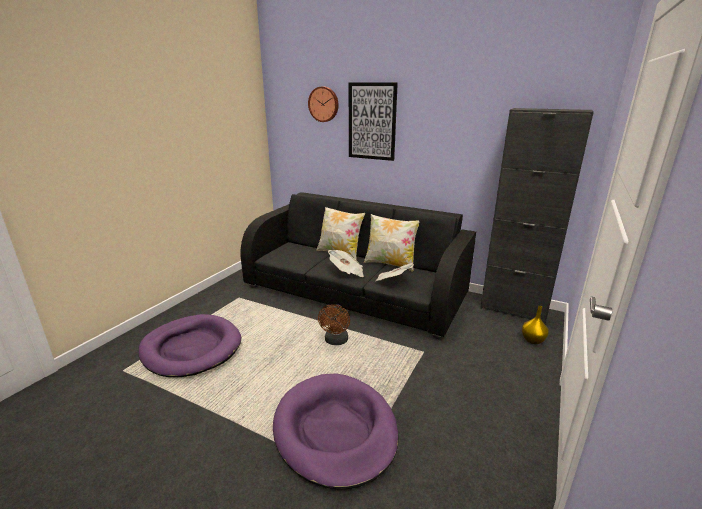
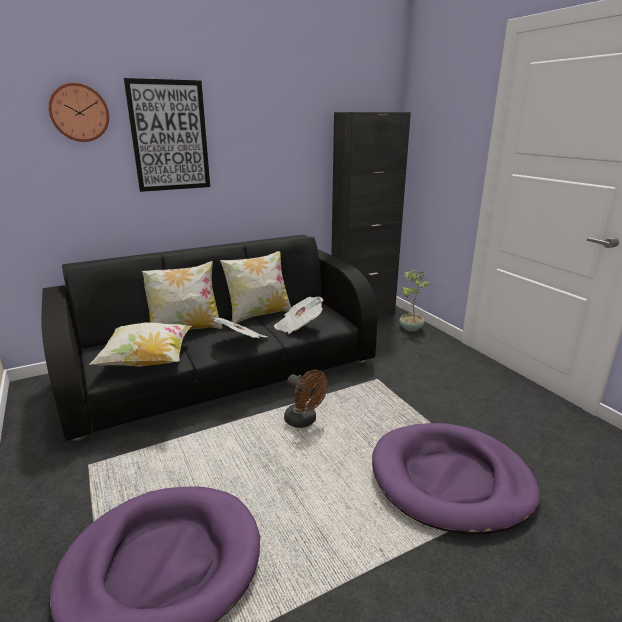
camera: 55 degrees left, 0 degrees up
(295, 260) = (147, 361): none -> pillow
(533, 340) = (410, 328): yellow vase -> potted plant

